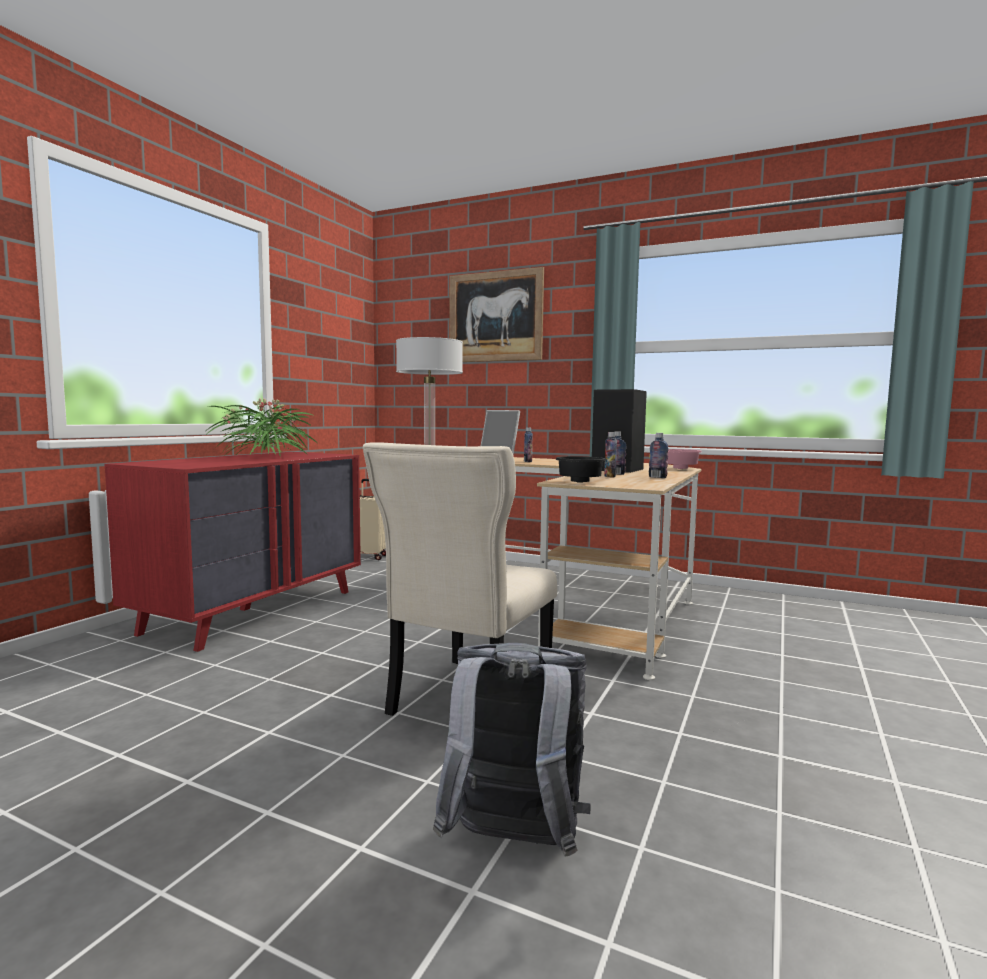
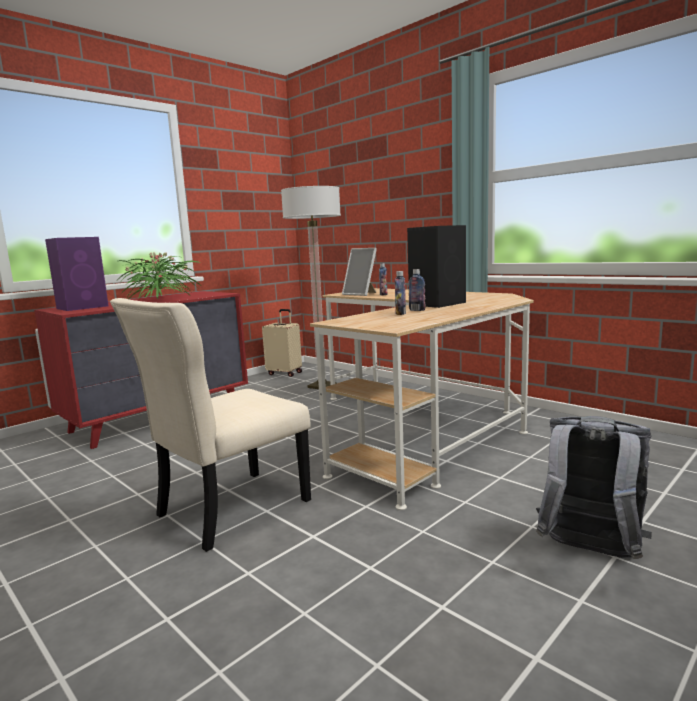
camera: 20 degrees right, 5 degrees up
(183, 462) = (84, 307): none -> purple speaker
(495, 317) = (377, 159): picture -> none
(513, 844) = (128, 646): grey backpack -> grey backpack (589, 553)
(581, 482) = (349, 322): black bowl -> none
(657, 477) = (445, 314): bottle -> none
(681, 469) = (508, 301): pink bowl -> none

